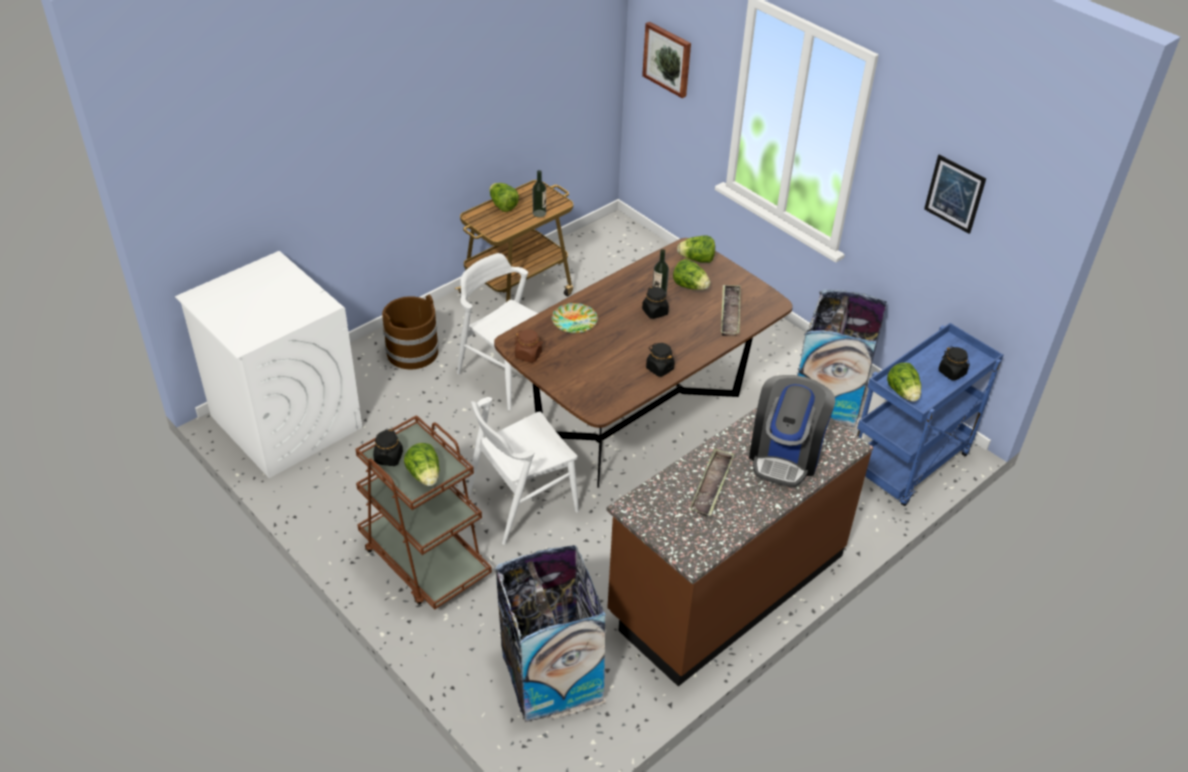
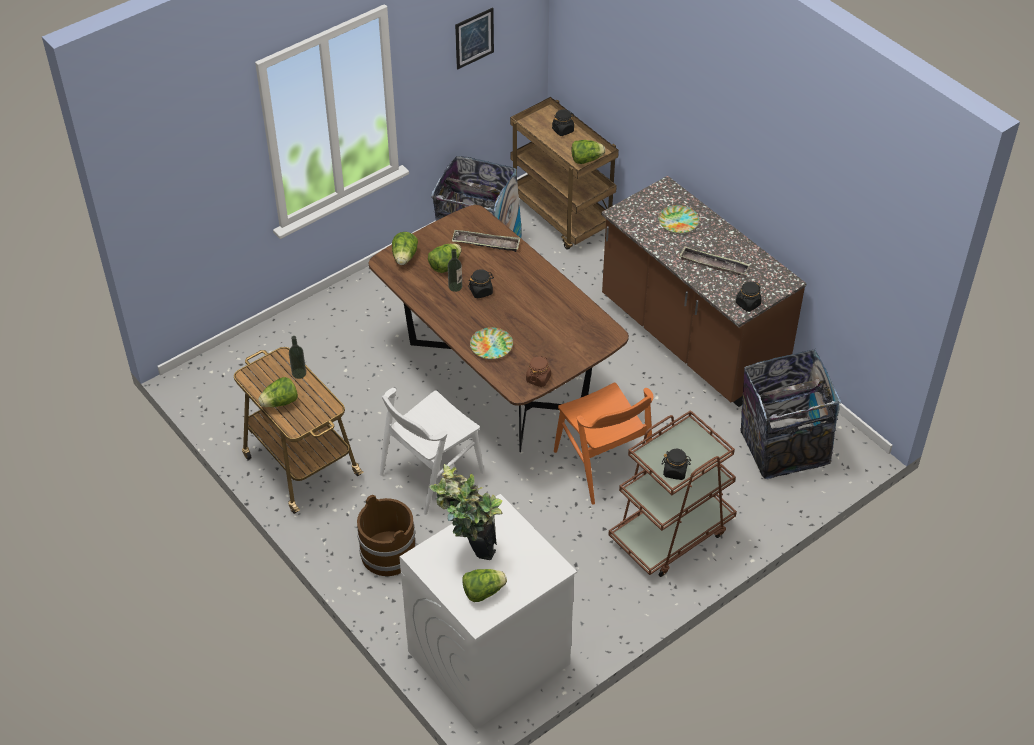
camera: 85 degrees left, 5 degrees up
(277, 289) = (468, 550): none -> potted plant
(425, 475) = (695, 446): lettuce -> lettuce (483, 592)
(521, 502) = (603, 465): white chair -> orange chair
(659, 368) = (558, 294): black jar -> black jar (747, 304)
(668, 59) = (183, 190): picture -> none
(785, 454) = (678, 221): coffee machine -> plate
(908, 465) = (562, 217): blue cart -> brown cart

